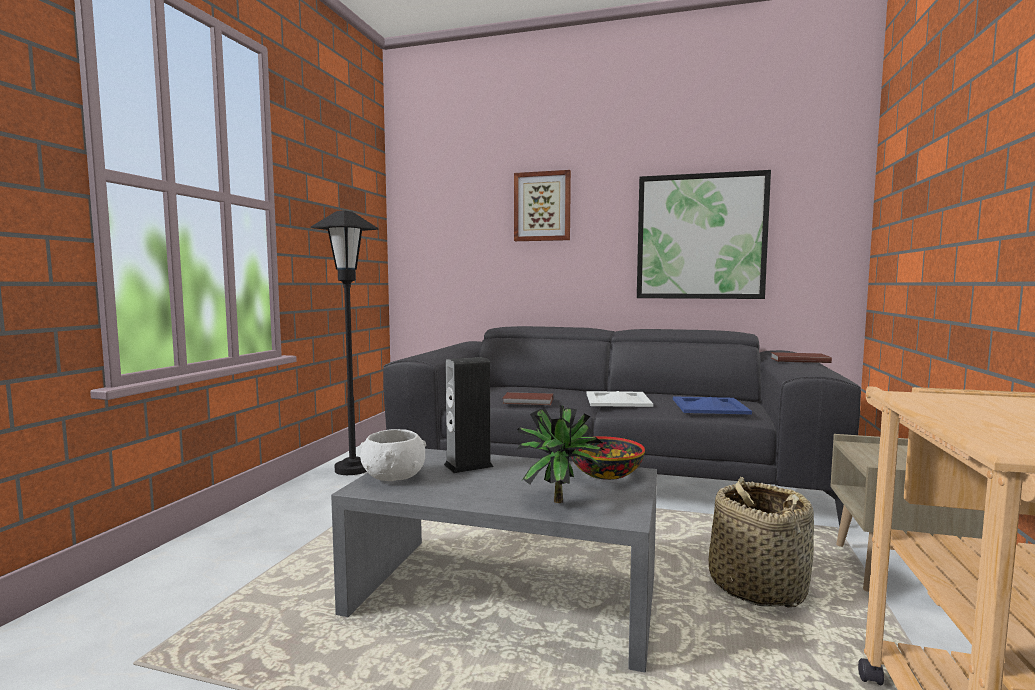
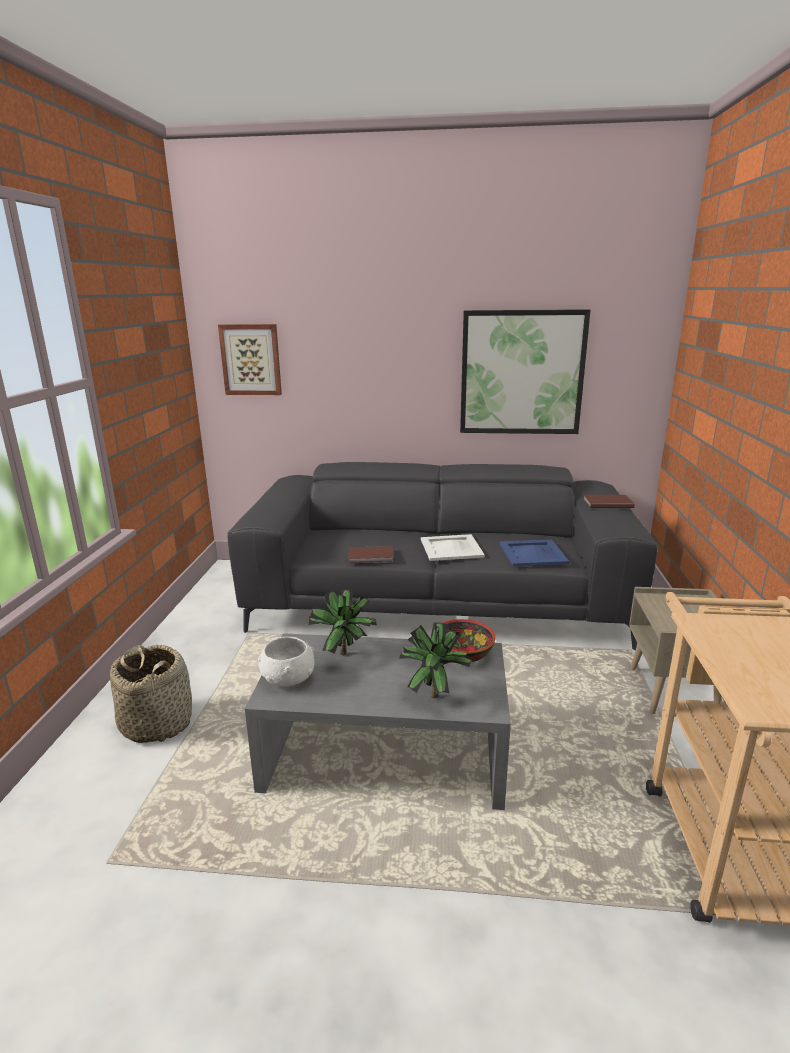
camera: 10 degrees left, 15 degrees up
(353, 469) = (200, 621): black floor lamp -> none
(468, 465) = (346, 656): speaker -> potted plant
(542, 206) = (363, 337): picture -> picture (251, 359)
(756, 586) = (574, 718): basket -> basket (157, 723)

